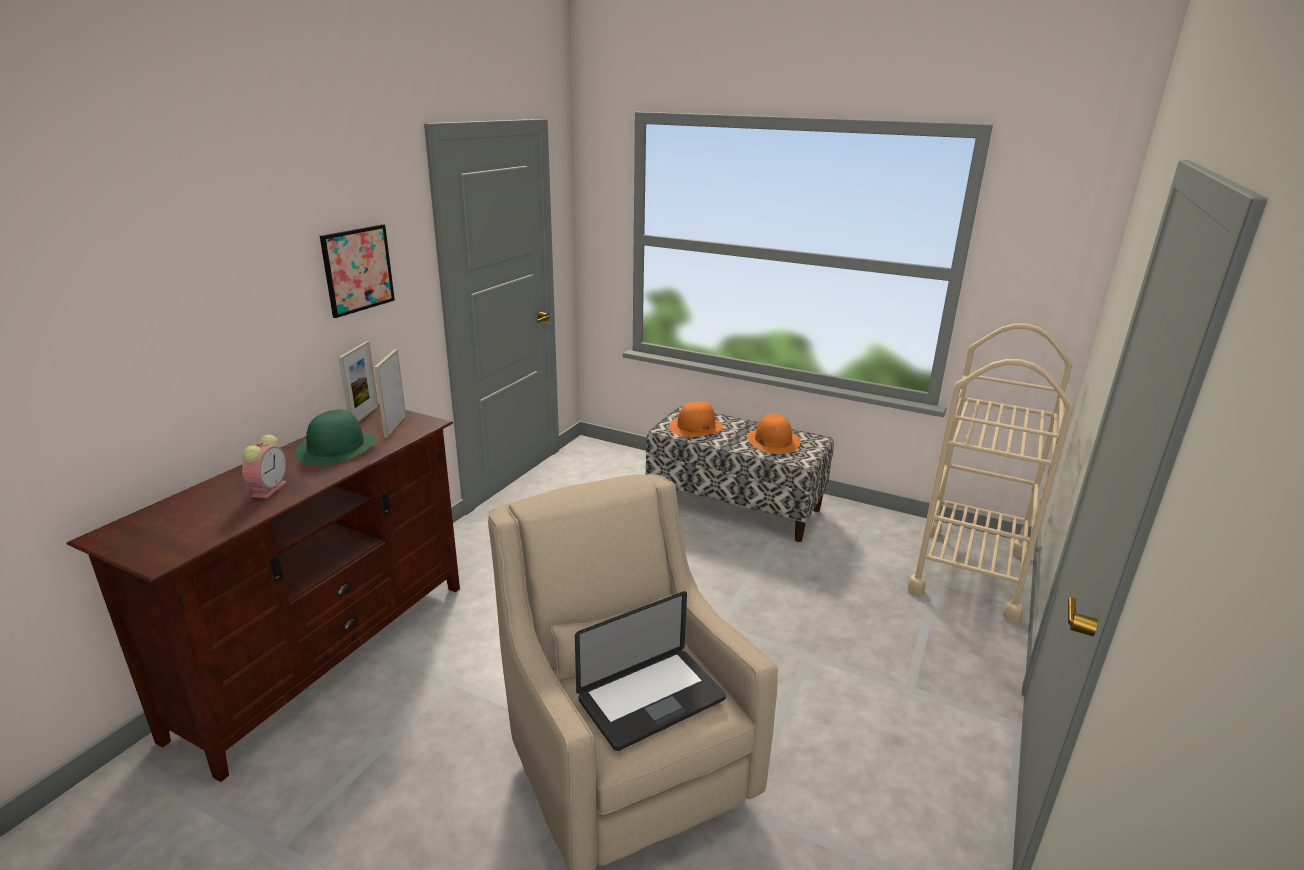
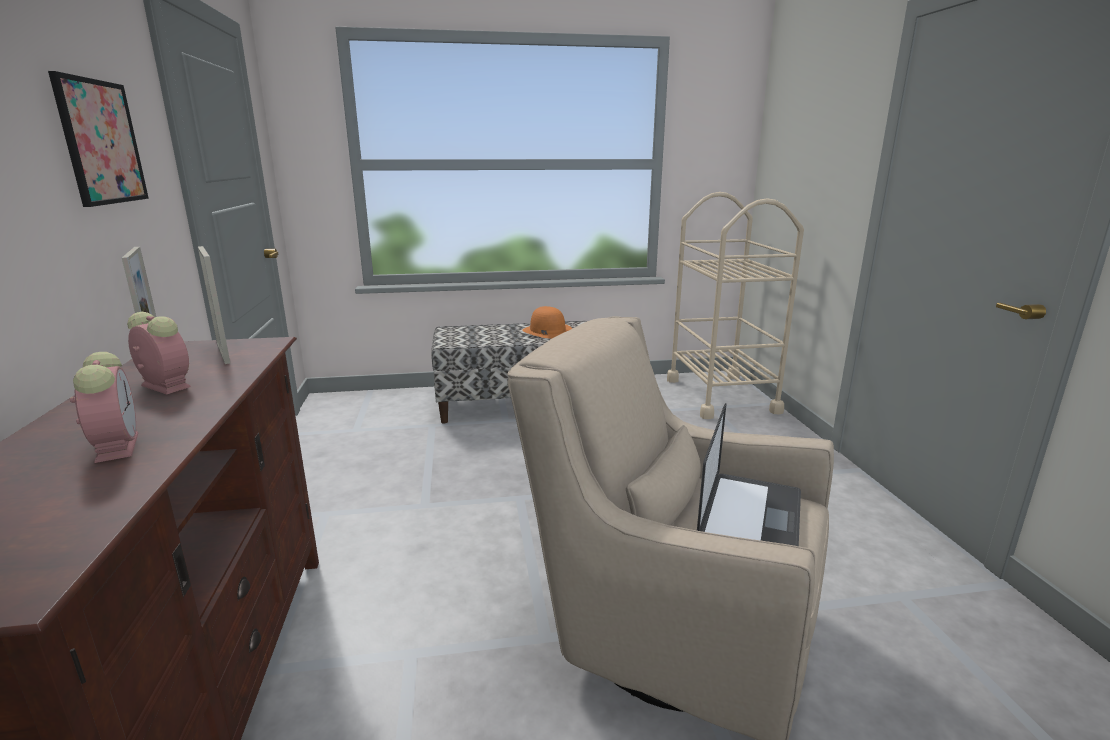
camera: 35 degrees left, 5 degrees down
(336, 447) = (164, 386): green hat -> alarm clock
(696, 427) = (471, 336): orange hat -> none

